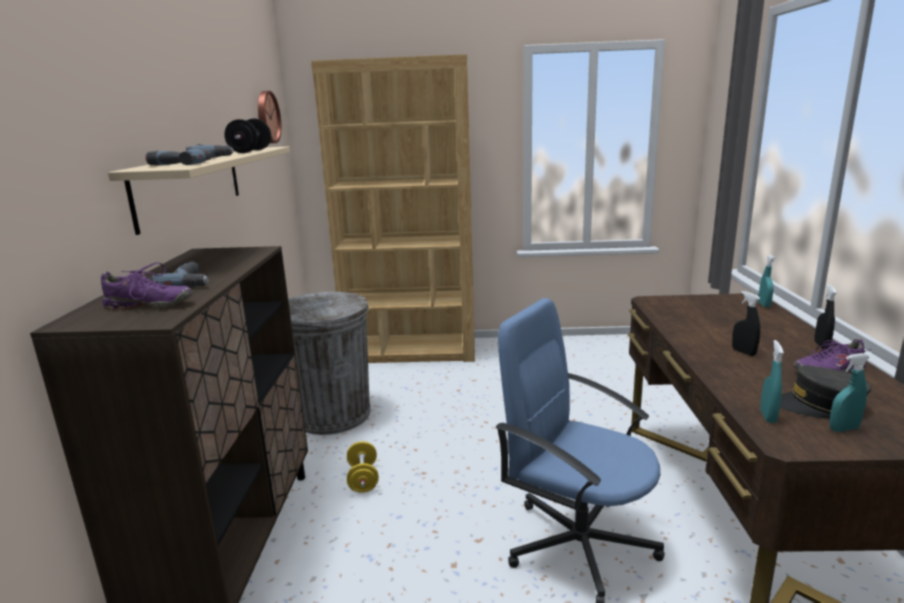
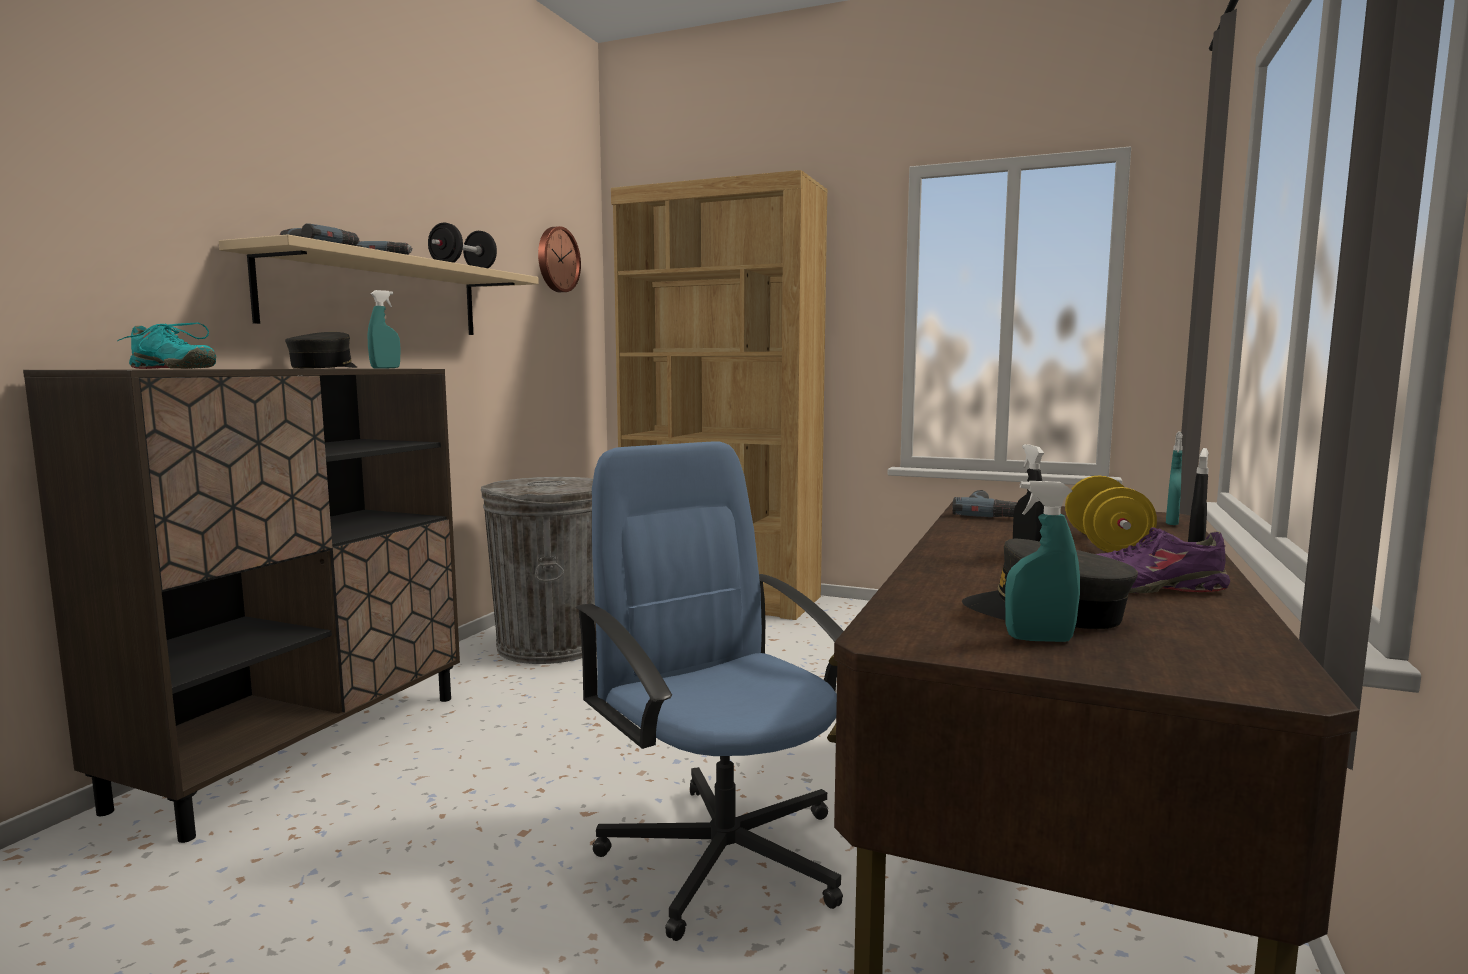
camera: 20 degrees right, 10 degrees down
(148, 305) = (172, 368): purple shoe -> turquoise shoe
(192, 282) = (267, 368): power drill -> power drill (989, 513)
(194, 261) = (324, 368): none -> grey cap
(363, 479) = (515, 715): yellow dumbbell -> yellow dumbbell (1106, 544)
(768, 416) = (925, 611): turquoise spray bottle -> turquoise spray bottle (385, 368)

